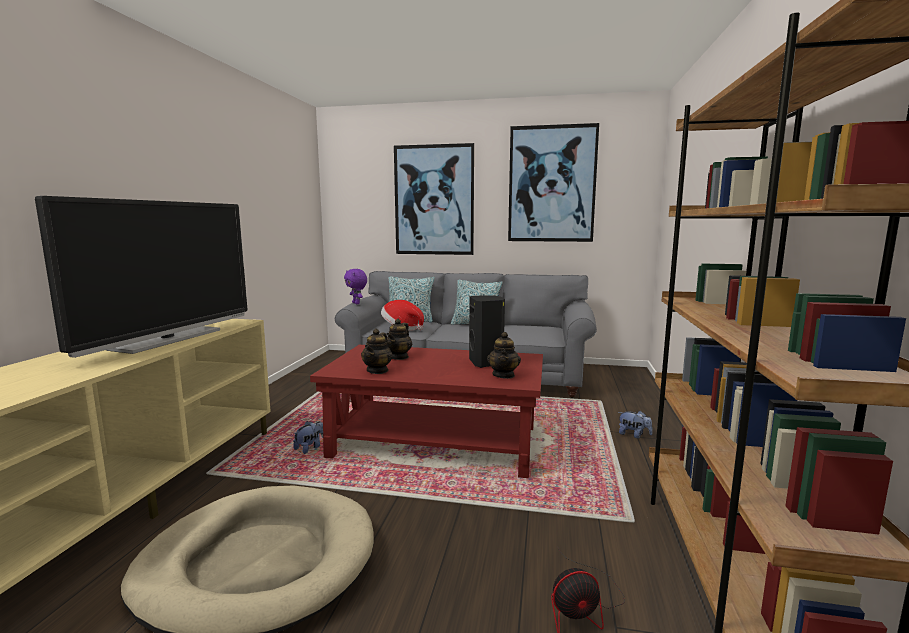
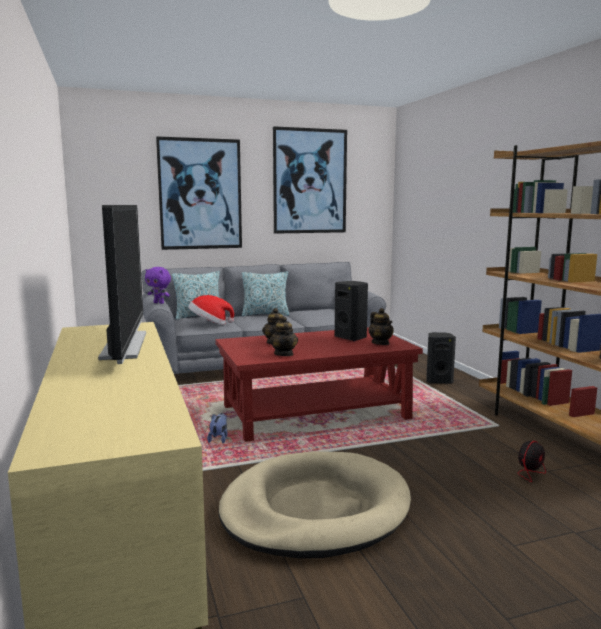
camera: 30 degrees left, 0 degrees up
(634, 435) = (438, 381): plush toy -> black speaker

